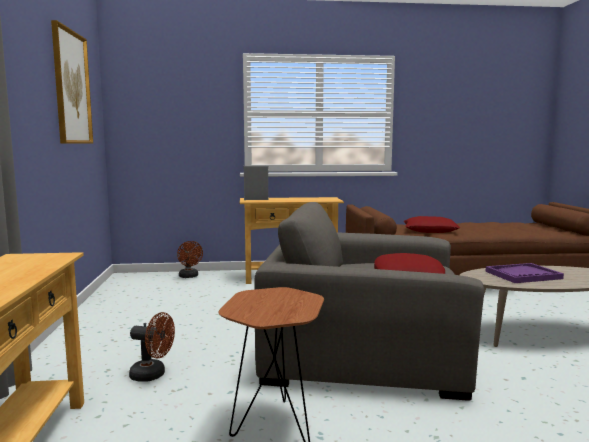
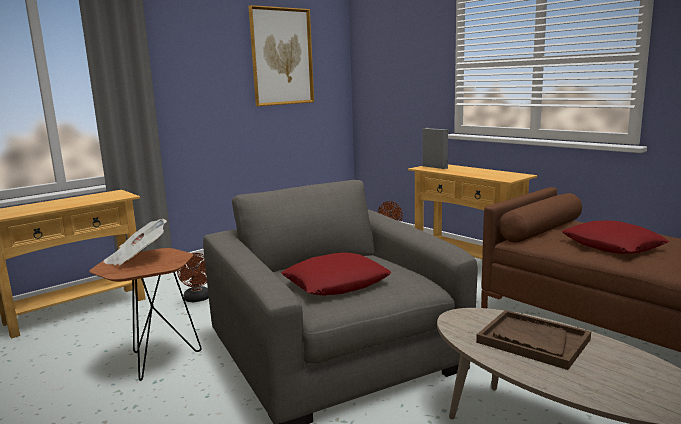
camera: 55 degrees right, 5 degrees up
(256, 304) = (137, 258): none -> newspaper
(523, 275) = (532, 341): purple tray -> brown tray

